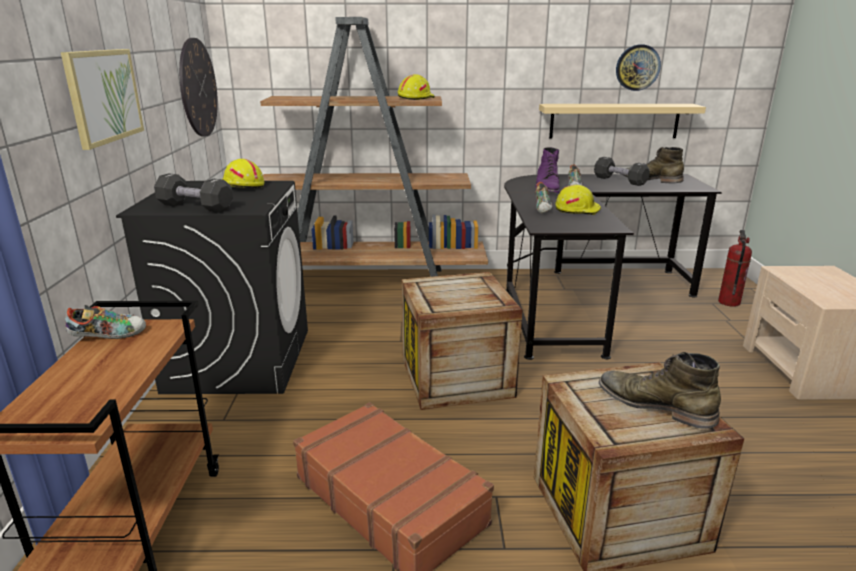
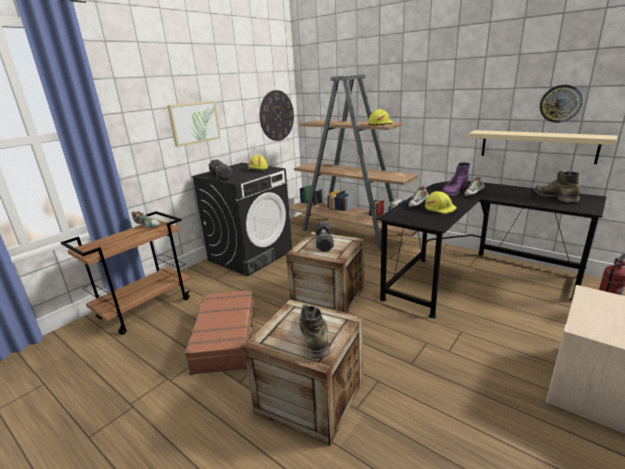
camera: 40 degrees right, 0 degrees up
(619, 181) = (524, 194): black dumbbell -> black dumbbell (324, 243)

